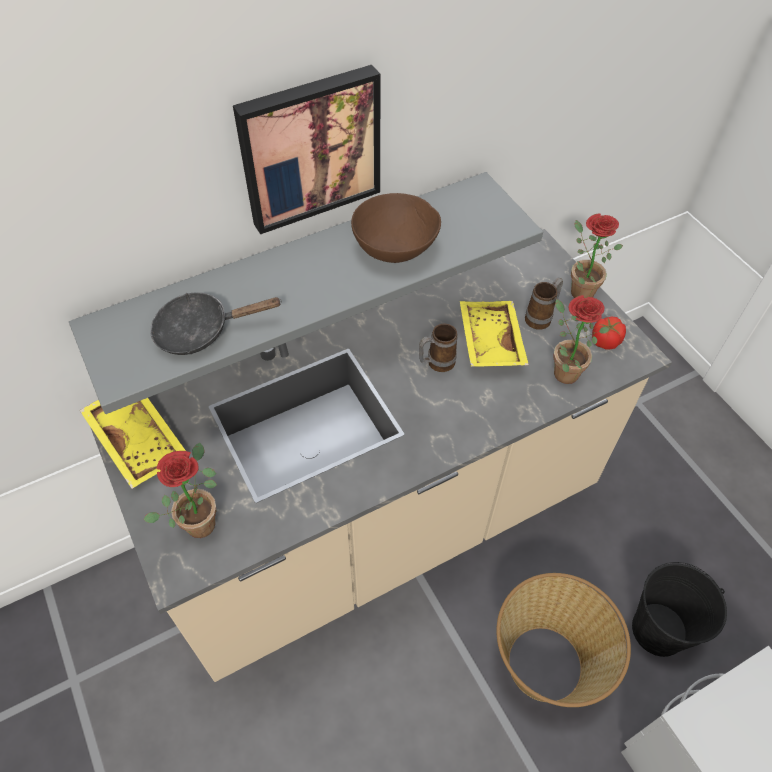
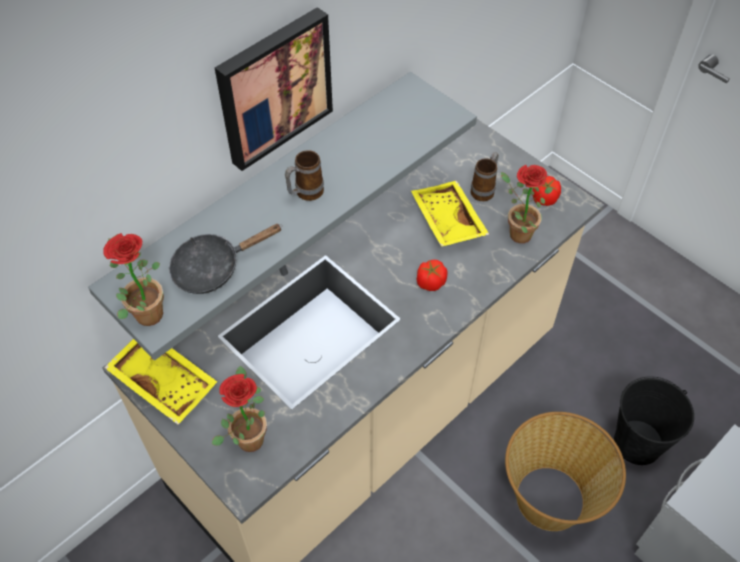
camera: 15 degrees left, 0 degrees up
(395, 248) = (356, 157): brown bowl -> none
(435, 364) = (407, 251): mug -> mug (305, 194)
(450, 403) = (430, 282): none -> tomato
(578, 290) = (508, 158): potted plant -> potted plant (144, 311)

